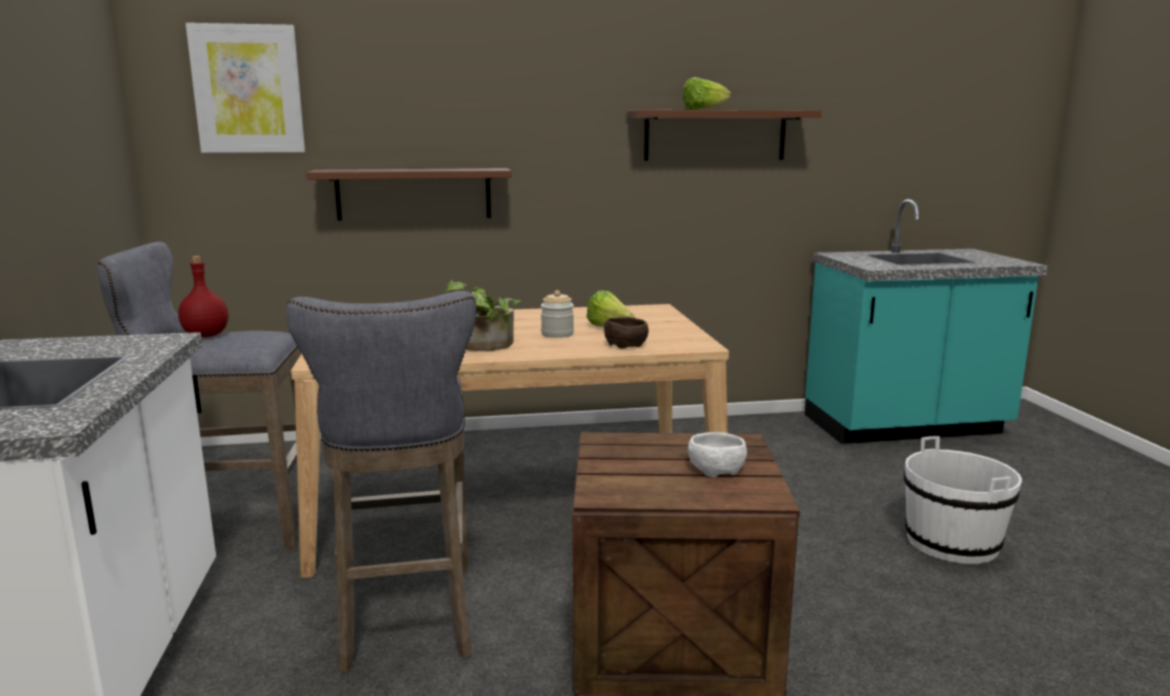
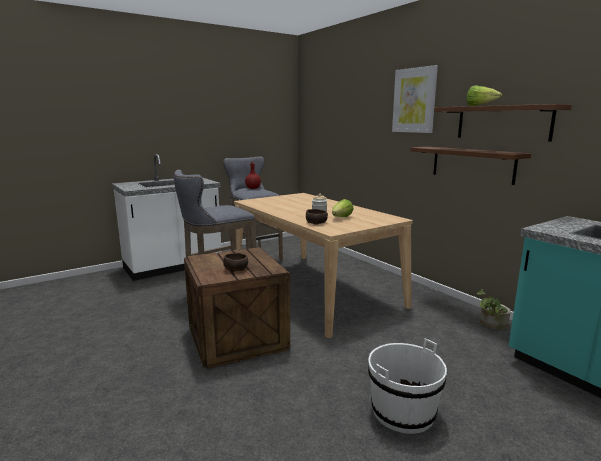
camera: 65 degrees right, 0 degrees up
(247, 89) = (322, 103): picture -> picture (414, 100)
(414, 194) = (363, 148): brown shelf -> brown shelf (472, 164)
(484, 346) = (286, 210): potted plant -> potted plant (490, 324)
(715, 468) = (236, 269): white bowl -> brown bowl

